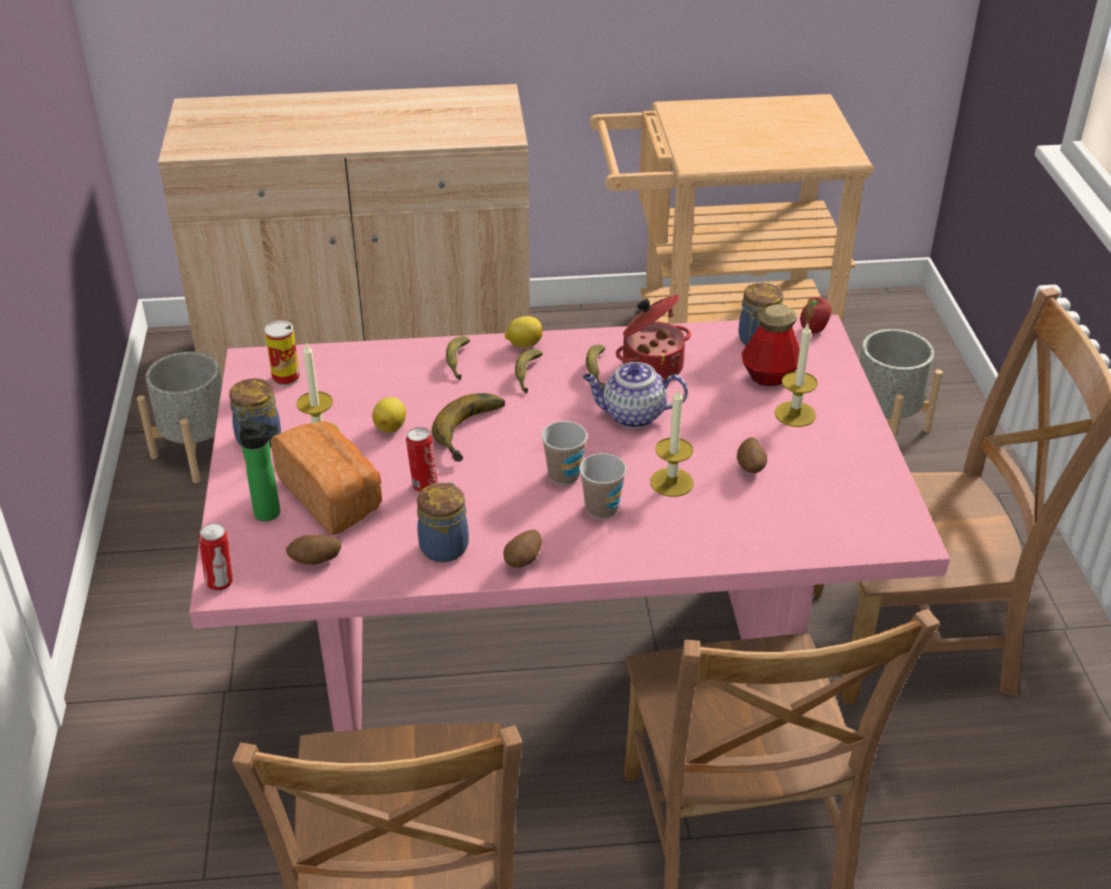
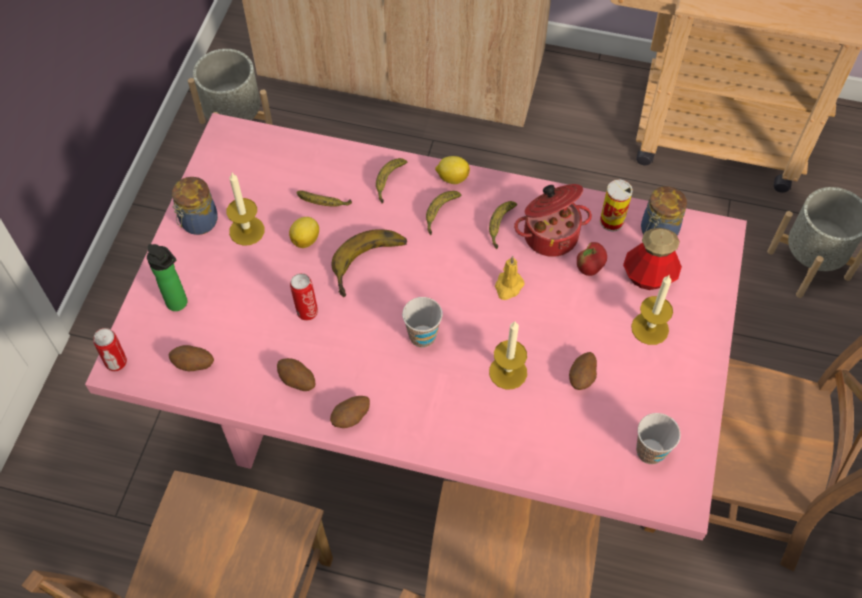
camera: 20 degrees right, 20 degrees up
(286, 378) = (245, 159): can -> can (611, 221)
(333, 496) = (232, 300): bread -> none
(395, 395) = (323, 204): none -> banana
(445, 546) = (297, 381): jar -> potato
(601, 509) = (437, 382): cup -> cup (650, 451)
(632, 415) = (508, 287): teapot -> yellow candle
(813, 329) = (714, 233): apple -> apple (589, 268)

